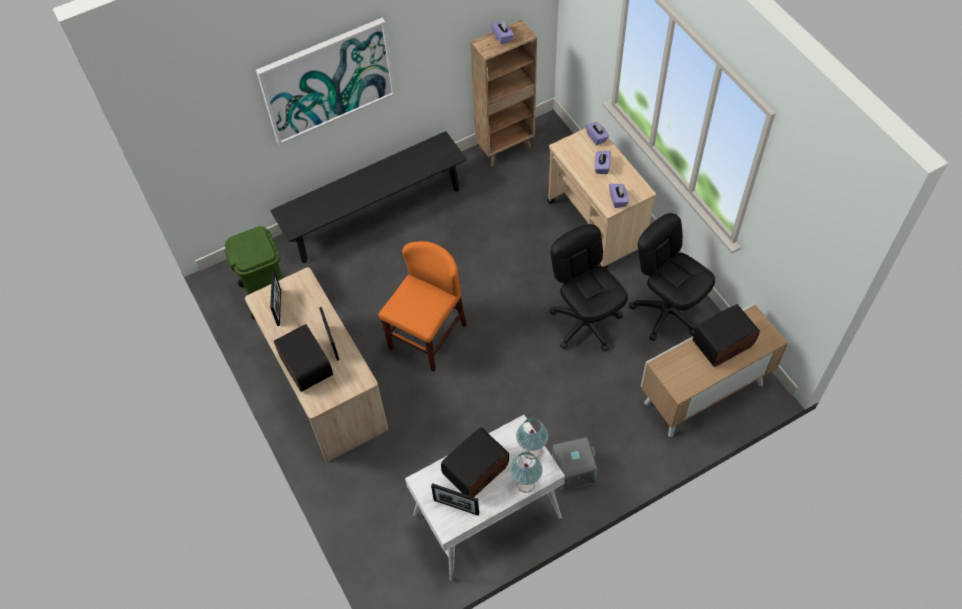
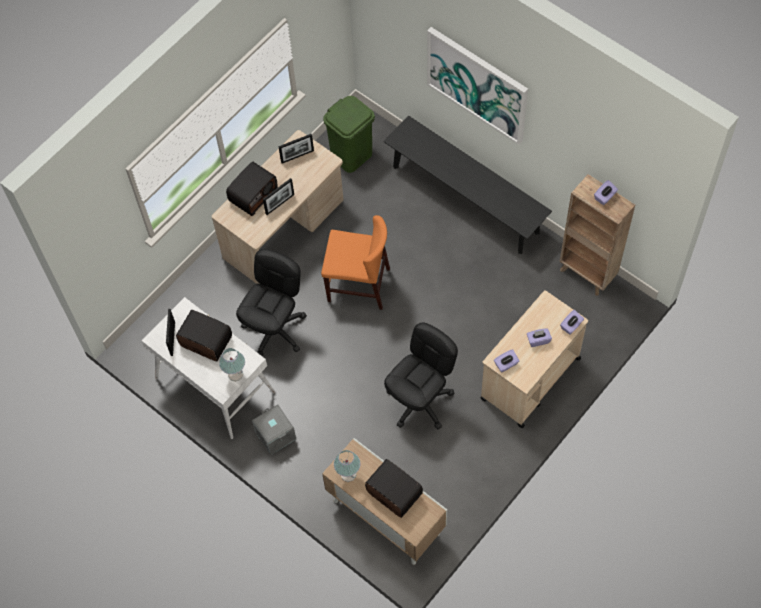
camera: 70 degrees right, 5 degrees up
(526, 483) = (207, 379): table lamp -> table lamp (348, 474)
(666, 312) = (459, 465): black office chair -> black office chair (275, 330)

